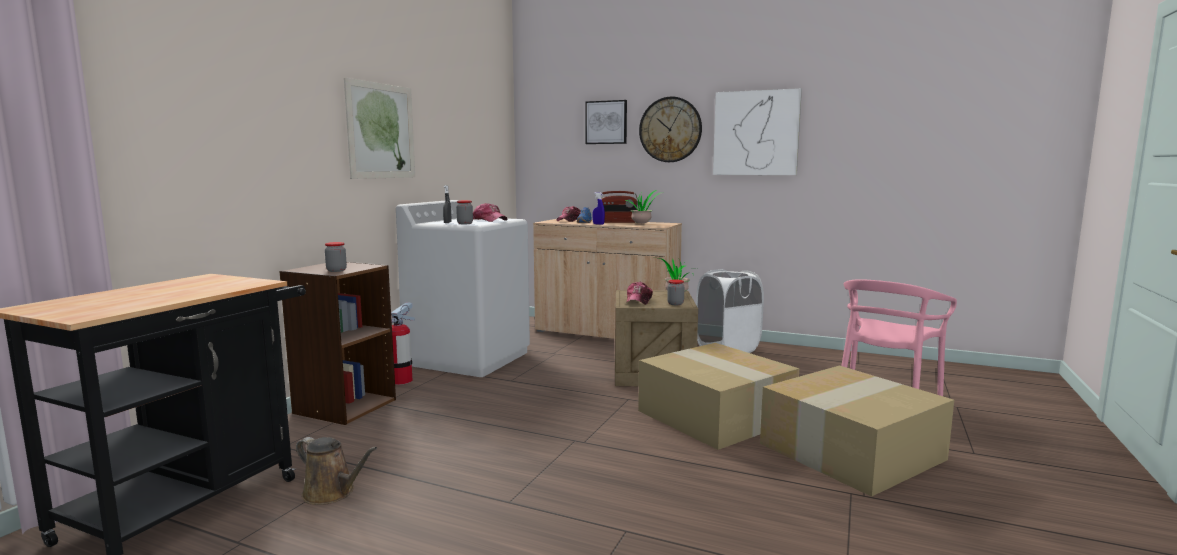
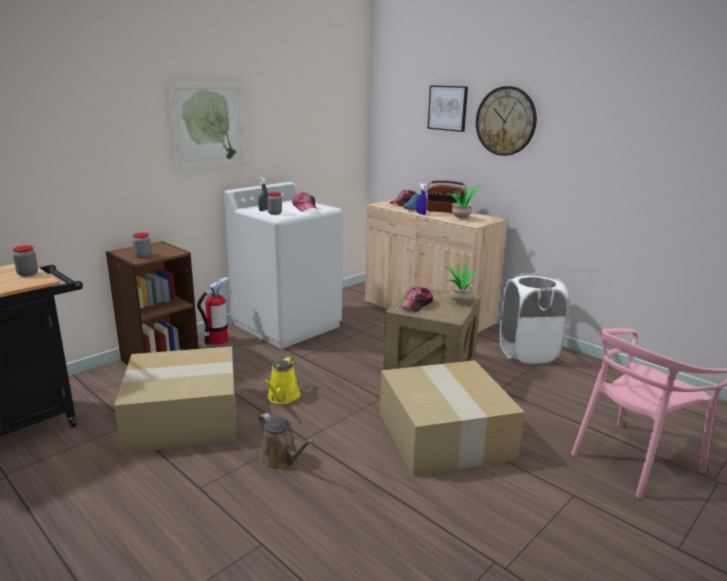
camera: 20 degrees right, 10 degrees up
(332, 493) = (90, 445): brown watering can -> brown watering can (281, 460)
(525, 414) = (282, 397): none -> yellow watering can
(675, 304) = (446, 315): jar -> jar (28, 274)
(756, 133) = (590, 133): picture -> none
(850, 450) = (542, 509): cardboard box -> cardboard box (185, 416)

